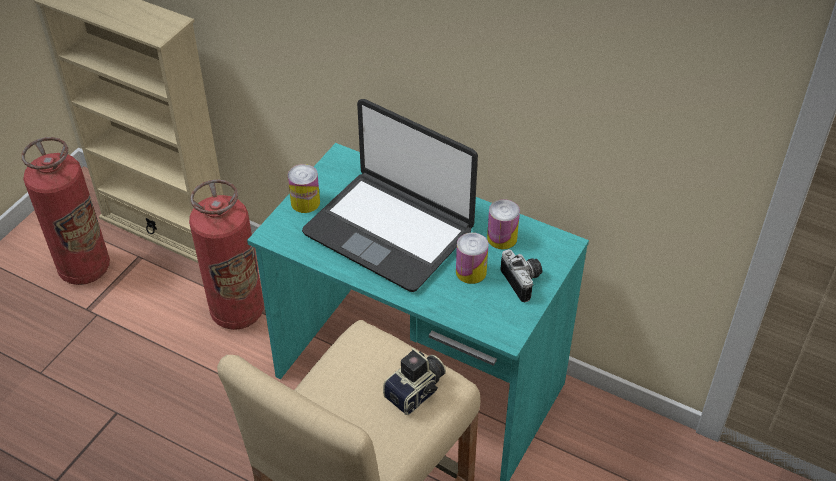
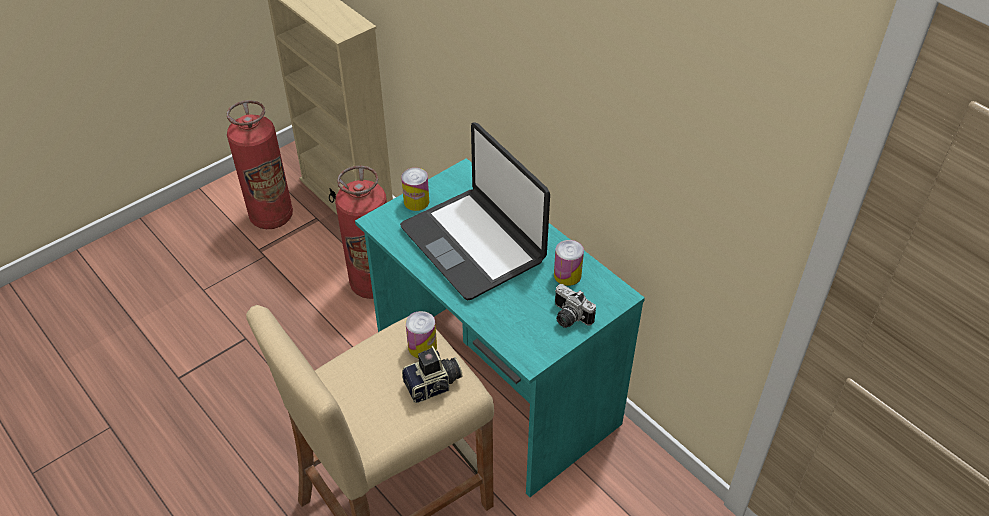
camera: 20 degrees right, 0 degrees up
(471, 272) = (526, 297): can -> can (422, 347)
(524, 281) = (568, 317): camera -> camera turned 135 degrees clockwise

